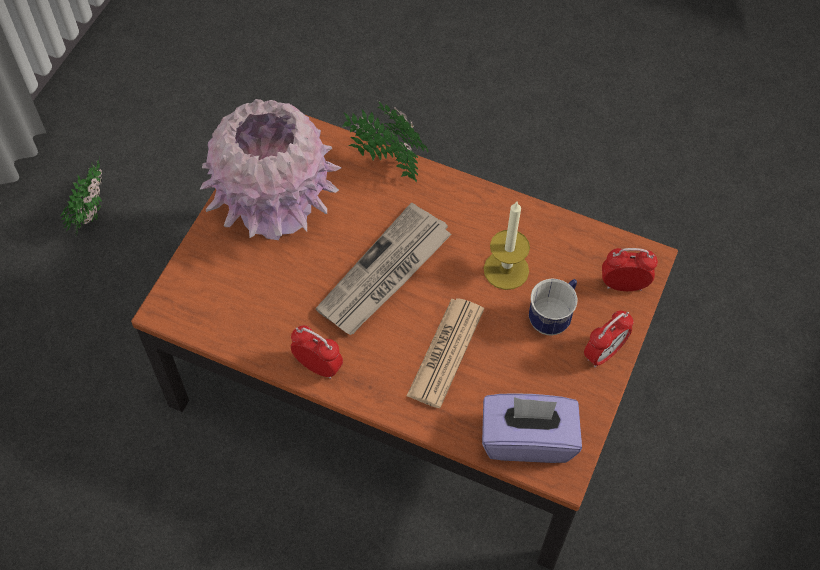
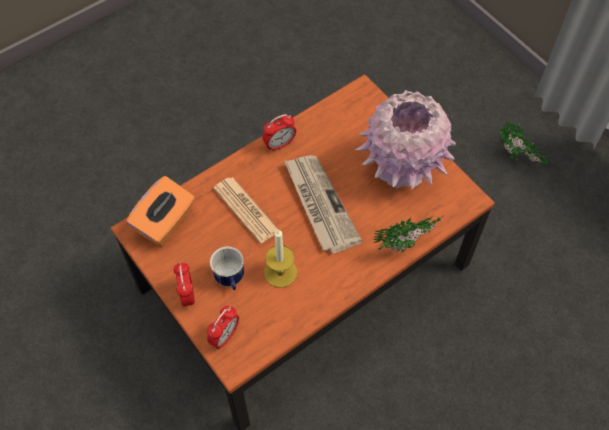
camera: 120 degrees right, 0 degrees up
(527, 439) = (165, 223): purple tissue box -> orange tissue box

